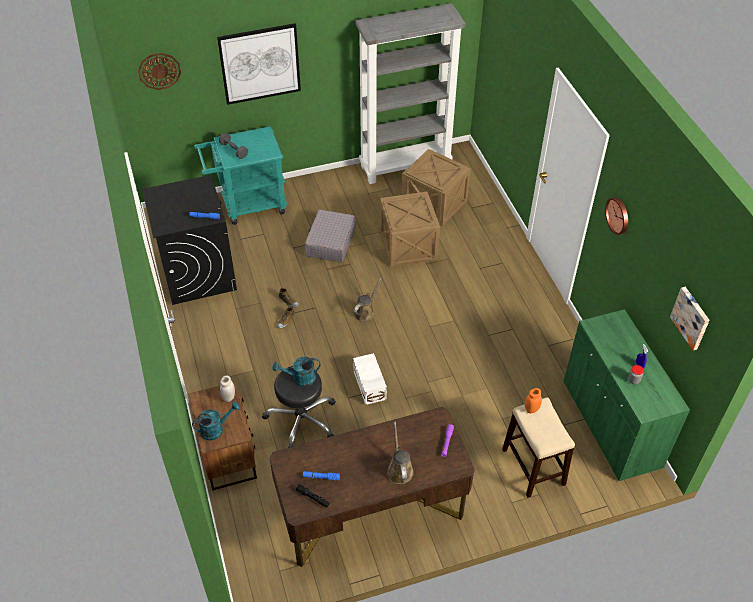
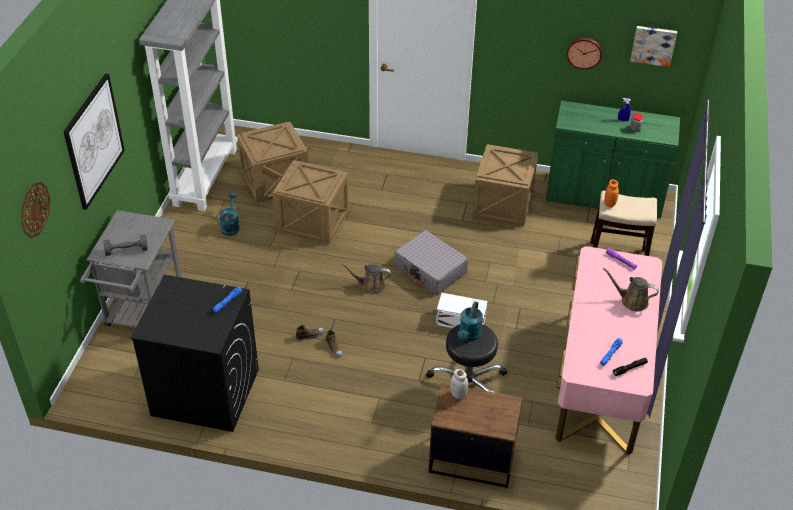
camera: 60 degrees left, 5 degrees down
(216, 429) = (492, 418): turquoise watering can -> turquoise watering can (230, 226)
(247, 205) = (142, 313): turquoise cart -> grey cart
(330, 242) = (257, 272): grey suitcase -> grey suitcase (430, 270)
(365, 312) = (370, 286): brown watering can -> brown watering can turned 60 degrees counterclockwise
(371, 511) = (600, 379): brown desk -> pink desk
(533, 354) = (503, 204): none -> crate
(618, 215) = (521, 28): wall clock -> wall clock (584, 52)

